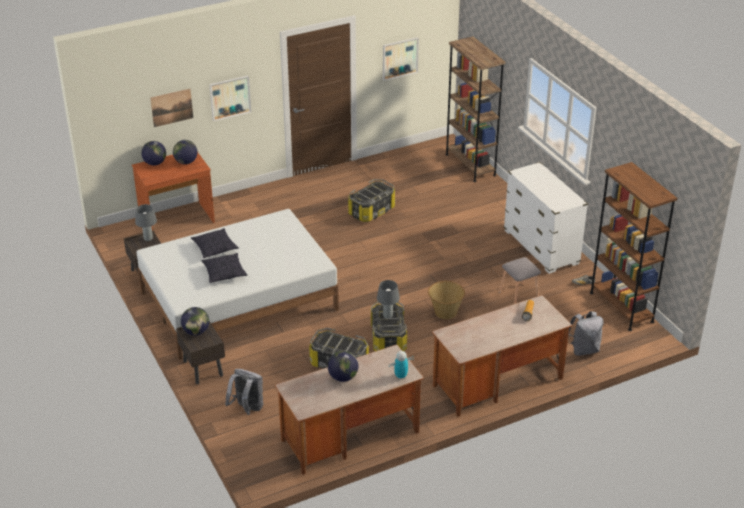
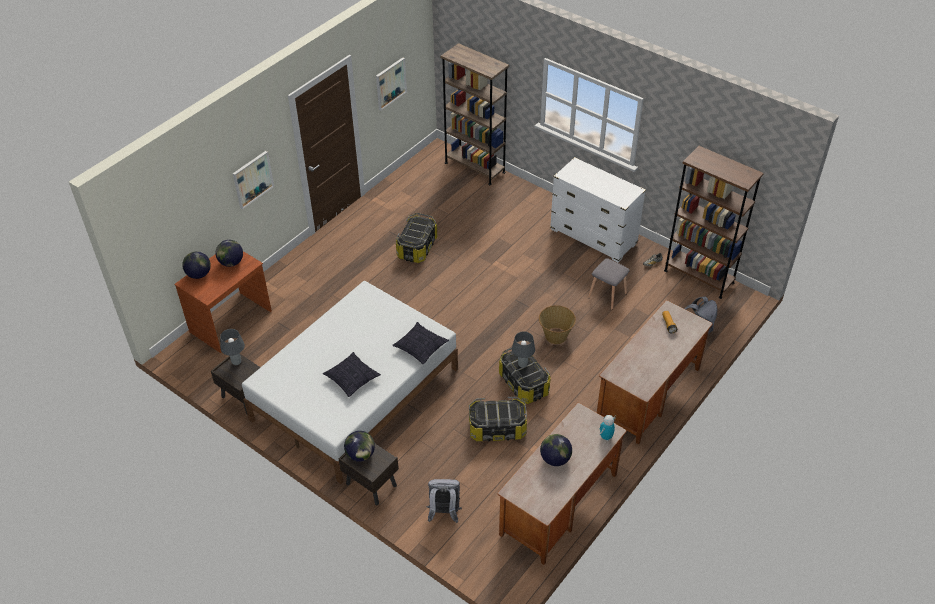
camera: 25 degrees left, 10 degrees up
(172, 107) = (201, 211): picture -> none
(214, 248) = (322, 353): pillow -> pillow (420, 347)

